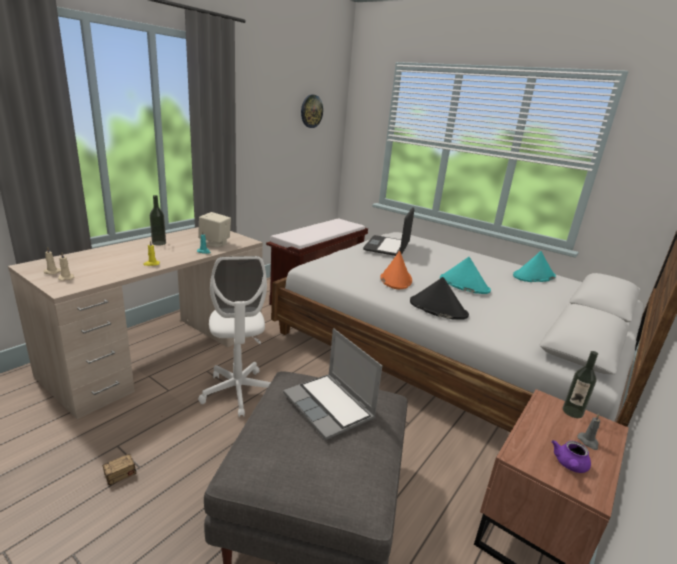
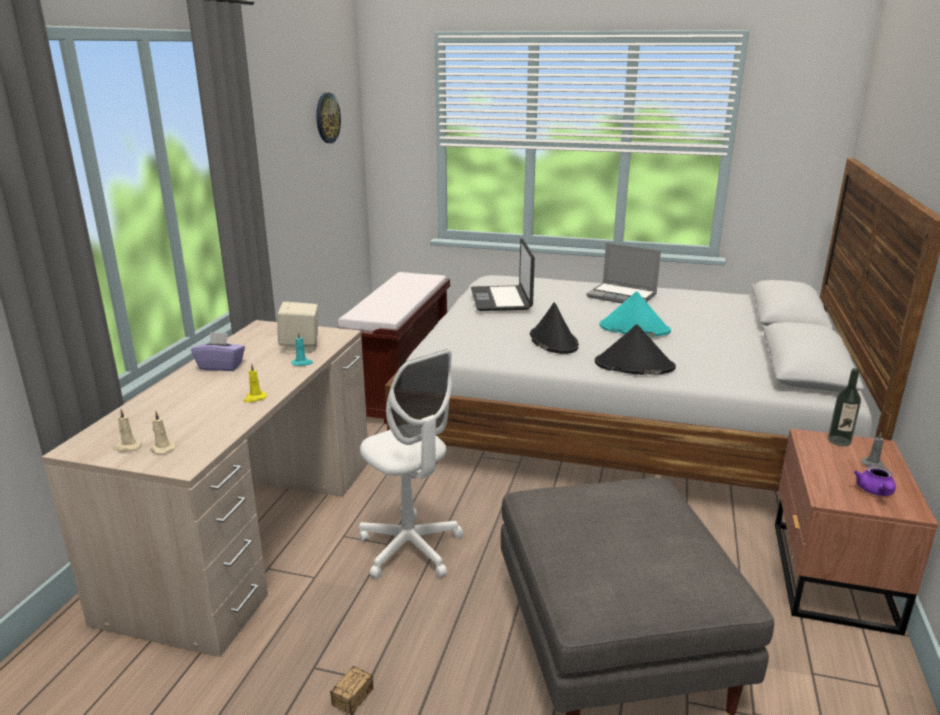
camera: 20 degrees left, 0 degrees up
(159, 243) = (221, 366): bottle -> purple tissue box
(330, 407) = (611, 512): laptop -> laptop (622, 296)
(395, 279) = (553, 341): orange hat -> black hat
(533, 276) = (695, 299): turquoise hat -> none

